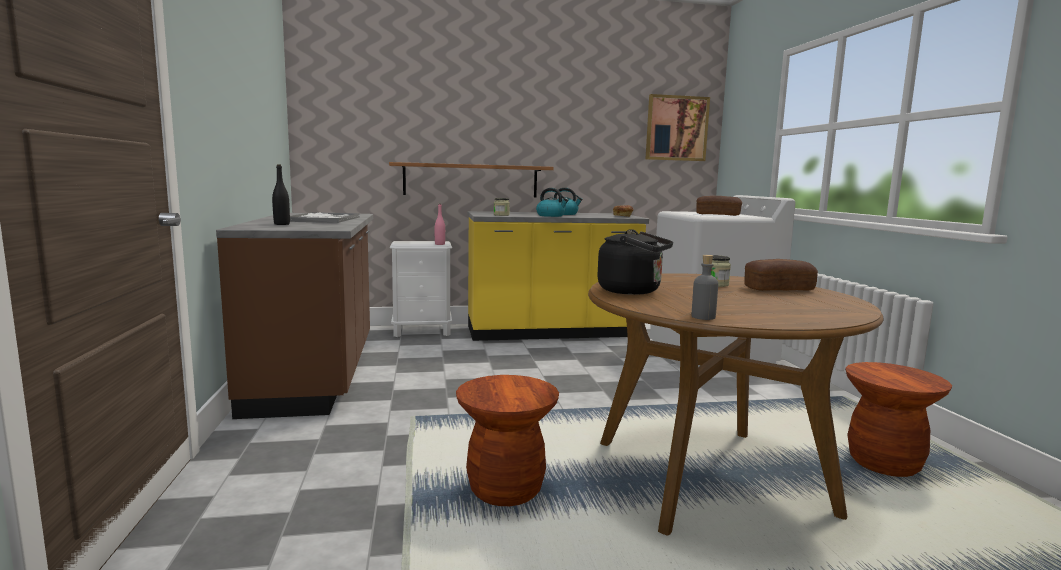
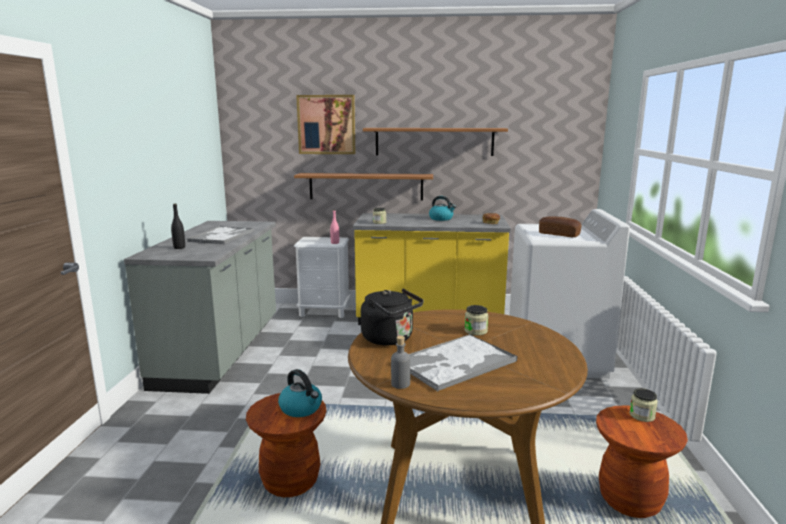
camera: 15 degrees right, 5 degrees up
(316, 374) = (221, 352): brown counter -> grey counter
(549, 130) = (434, 141): none -> shelf
(551, 215) = (423, 223): kettle -> kettle (301, 408)
(676, 128) = (557, 135): picture -> picture (326, 124)
(733, 302) = (454, 363): none -> tray
(778, 289) = (525, 342): bread -> none
(888, 368) = (642, 416): none -> jar

